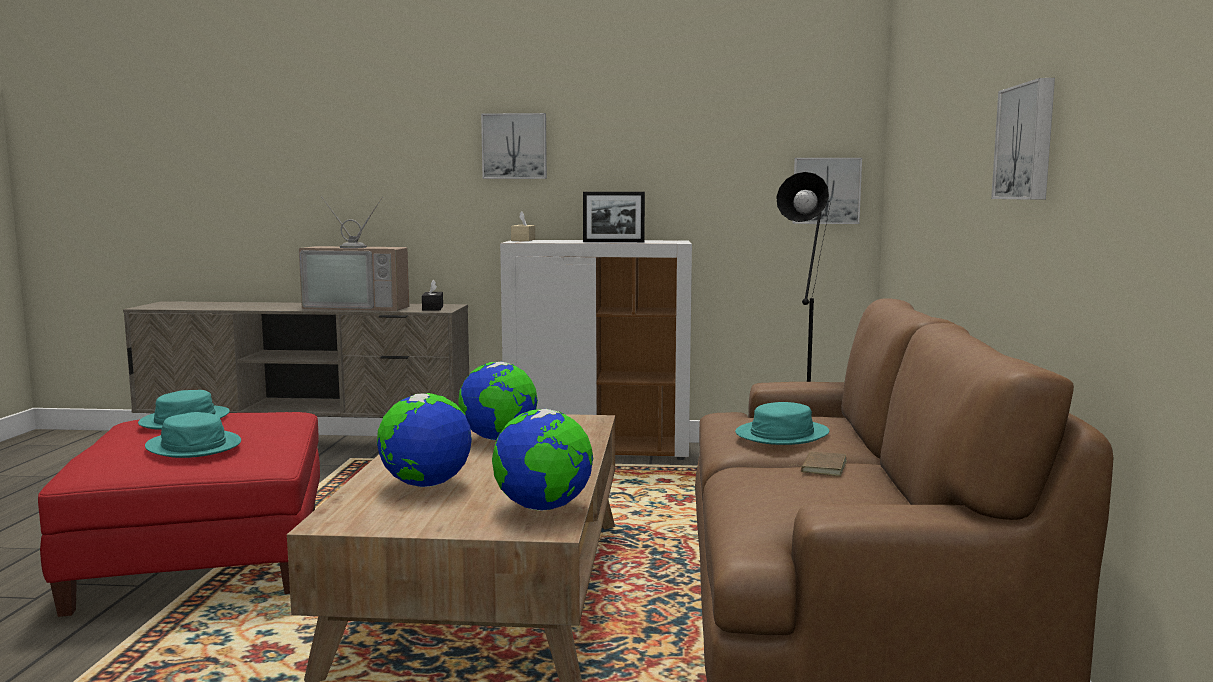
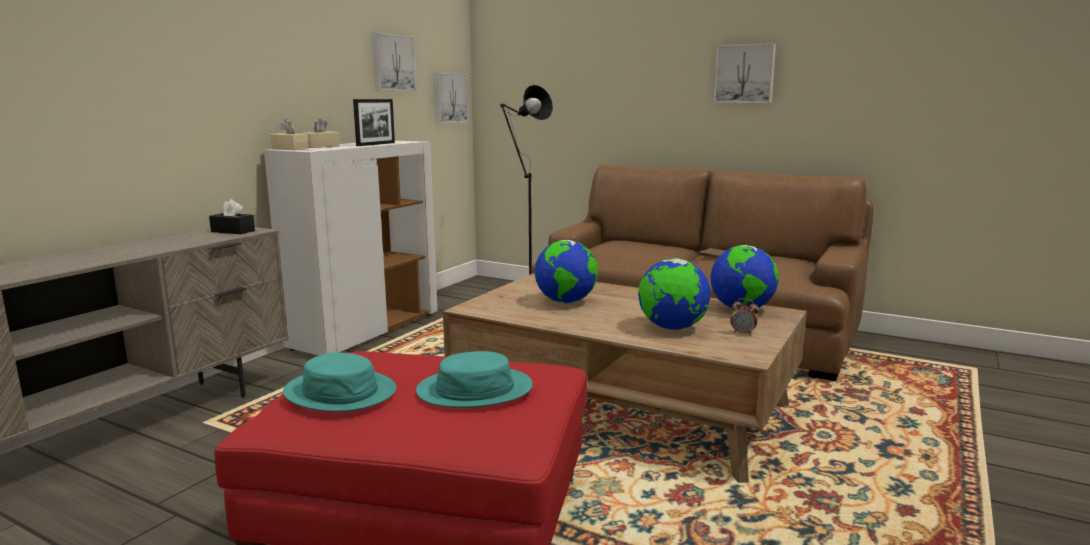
camera: 65 degrees left, 5 degrees up
(360, 307) = (148, 246): television -> none
(426, 515) = (743, 333): none -> alarm clock
(514, 146) = (252, 51): picture -> picture (392, 63)
(560, 240) = (320, 146): none -> beige tissue box
(781, 434) = (646, 252): turquoise hat -> none

